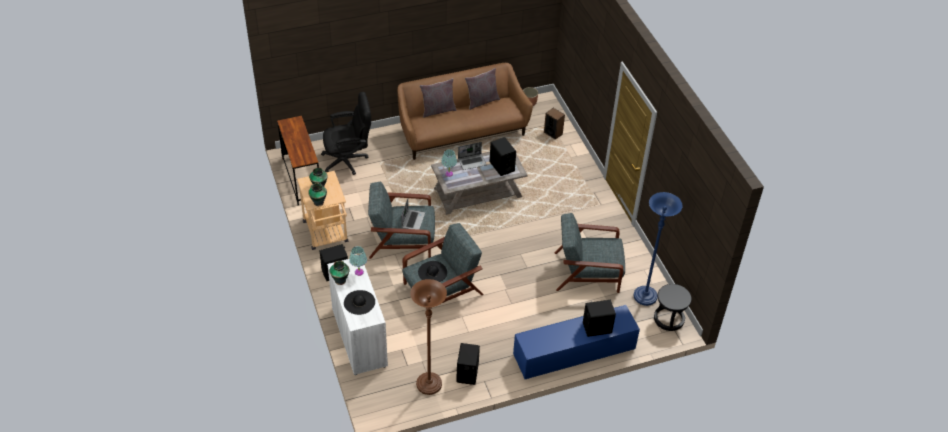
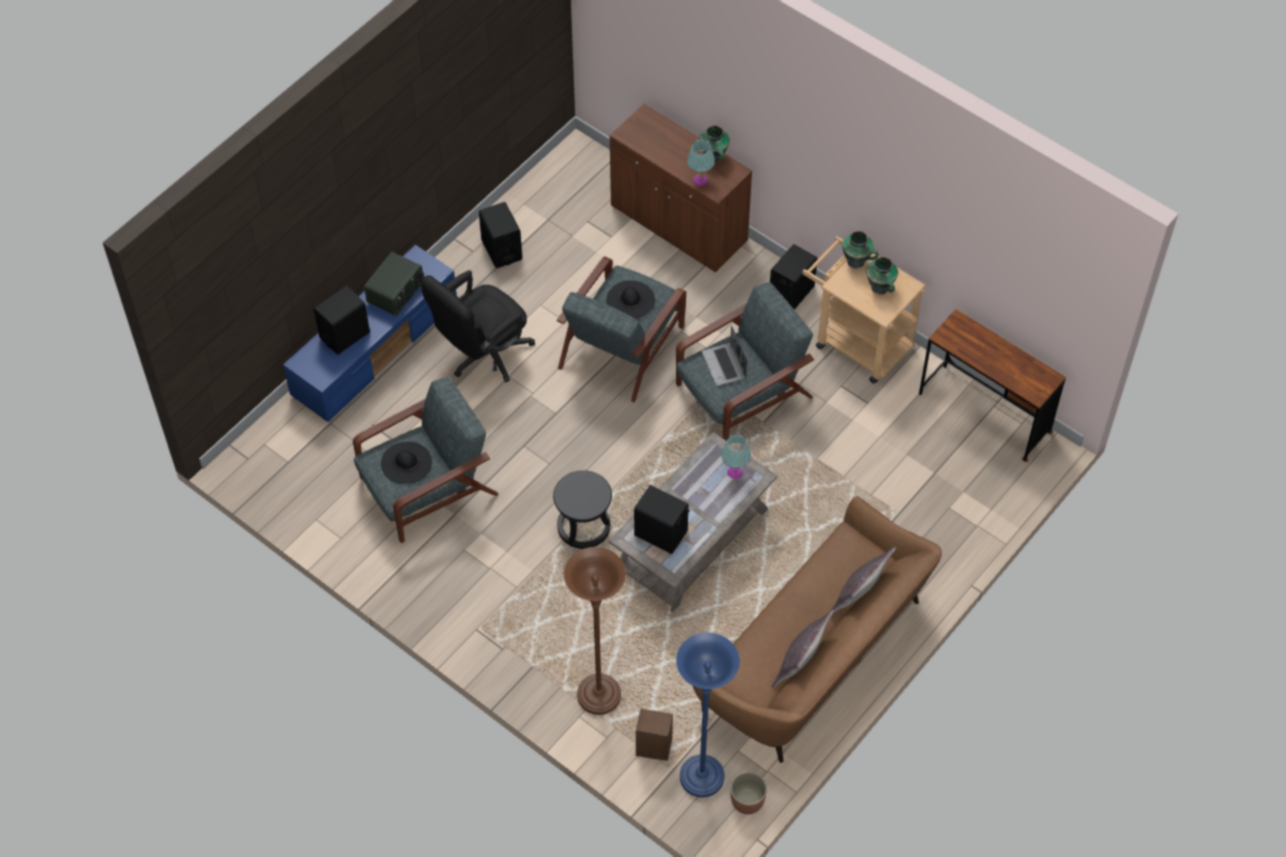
camera: 150 degrees right, 10 degrees up
(349, 160) = (947, 488): black office chair -> black office chair (482, 355)
(359, 302) = (663, 142): black hat -> black hat (406, 463)
(359, 337) = (678, 224): white cabinet -> brown cabinet
(429, 384) = (541, 212): brown floor lamp -> brown floor lamp (599, 695)
(472, 162) = (715, 516): laptop -> none
(554, 337) = (396, 293): none -> radio
(645, 297) = (316, 490): blue floor lamp -> blue floor lamp (701, 777)
(669, 319) = (262, 472): black stool -> black stool (583, 526)

